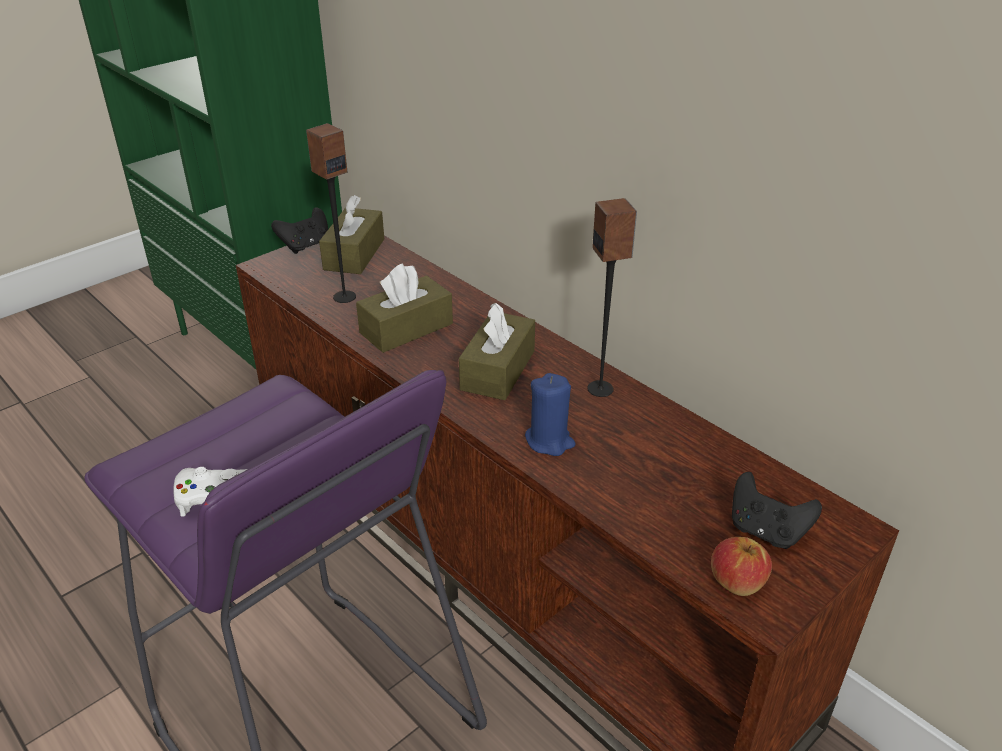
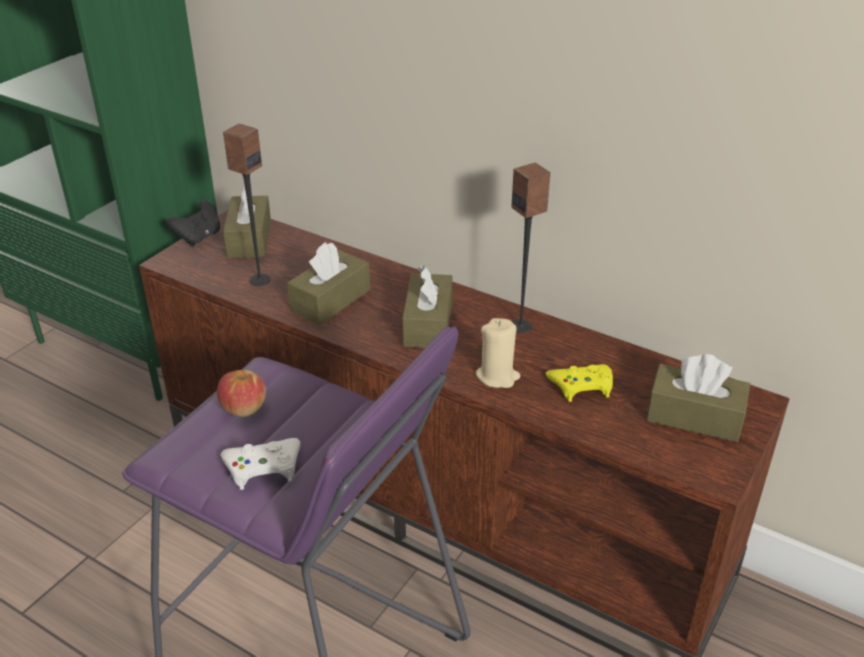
camera: 15 degrees left, 0 degrees up
(549, 441) = (497, 376): blue candle -> beige candle
(642, 469) = (581, 386): none -> yellow game controller
(736, 581) = (687, 459): apple -> apple (243, 408)
(766, 531) = (694, 417): black game controller -> brown tissue box

